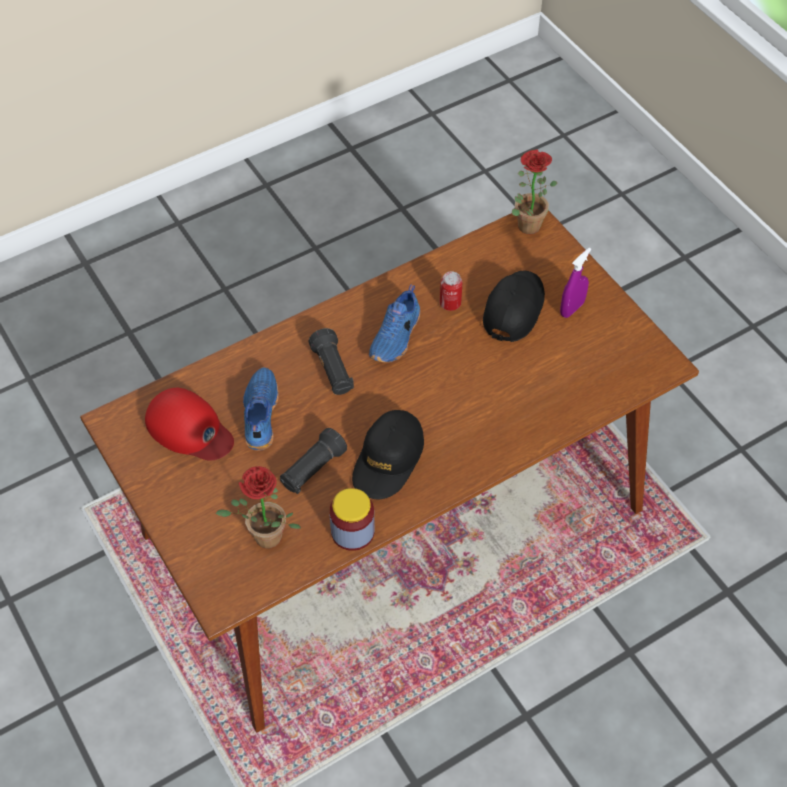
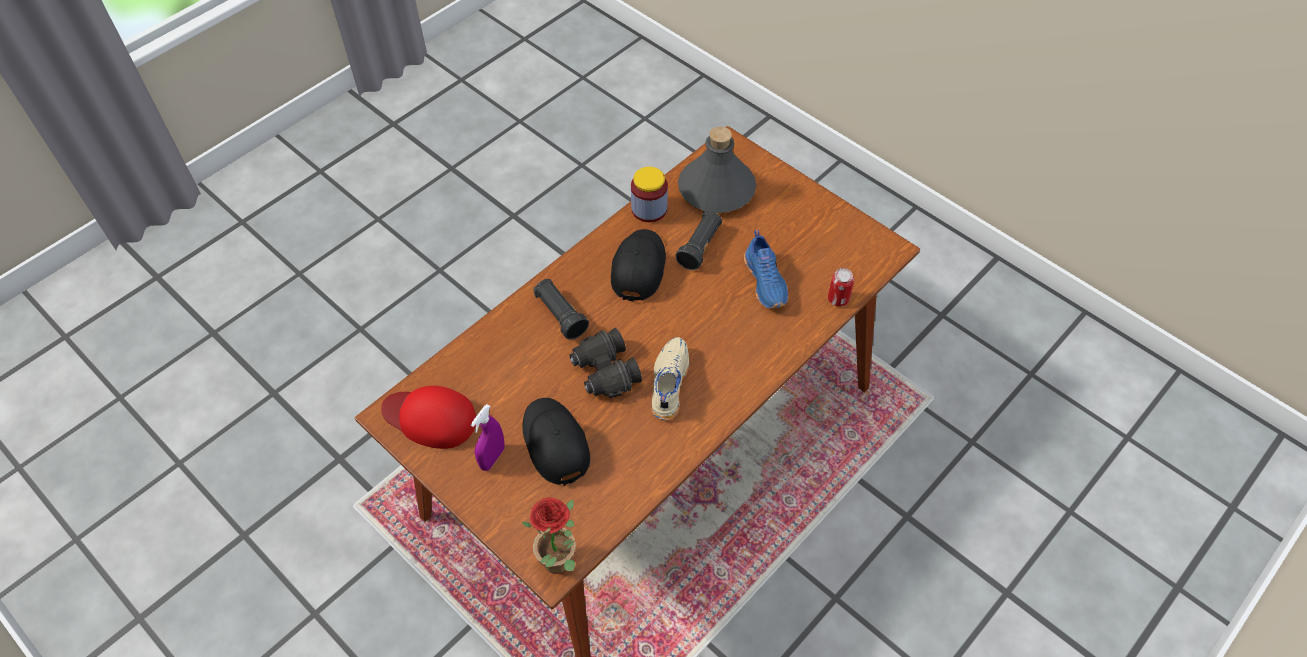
camera: 165 degrees right, 0 degrees up
(189, 429) = (820, 256): red cap -> red cap (430, 418)
(263, 540) = (717, 189): potted plant -> grey bottle
(332, 371) = (717, 335): black flashlight -> black flashlight (560, 315)
(396, 337) = (668, 383): blue shoe -> beige shoe
(450, 303) = (624, 434): can -> can (838, 299)
(453, 360) = (604, 372): none -> black binoculars
(513, 309) = (555, 443): black cap -> black cap turned 150 degrees clockwise

